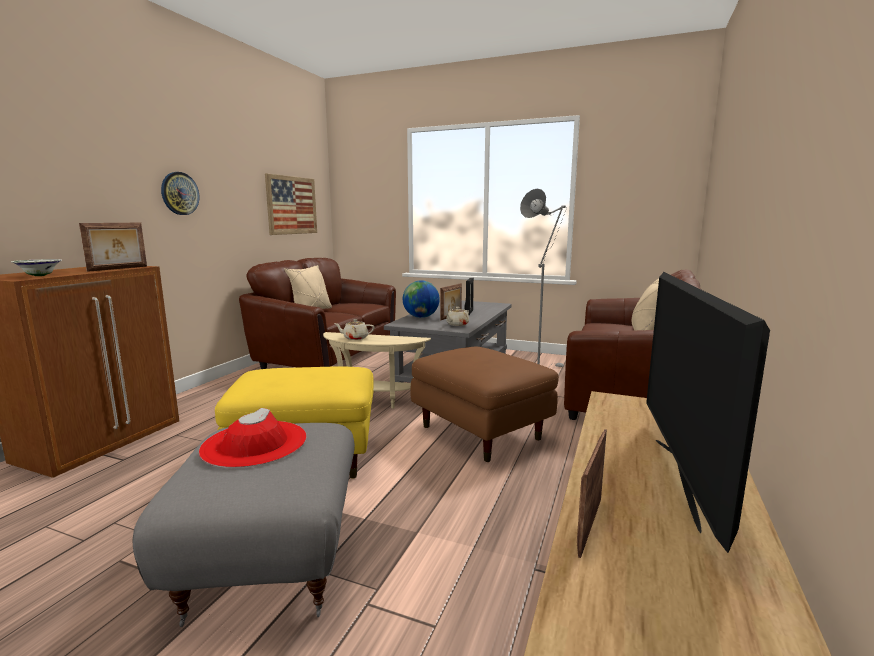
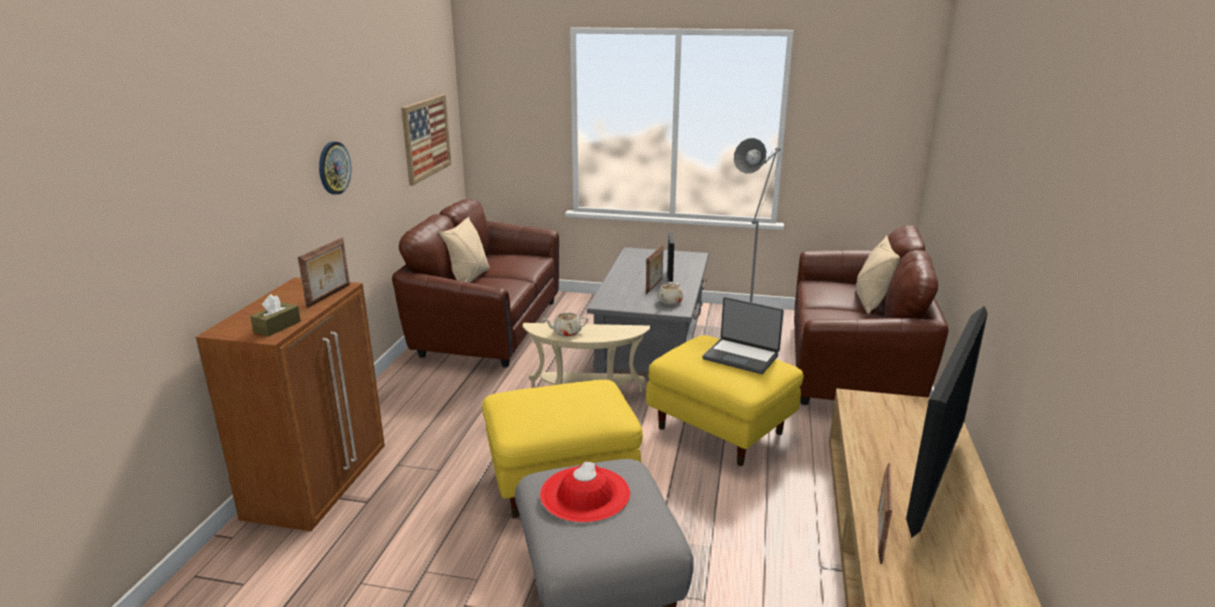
camera: 10 degrees left, 10 degrees up
(39, 276) = (277, 327): white bowl -> brown tissue box
(421, 317) = (620, 289): globe -> none
(481, 434) = (721, 432): brown ottoman -> yellow ottoman
(499, 357) = (741, 356): none -> laptop
(677, 478) = (933, 486): television -> television turned 150 degrees counterclockwise

